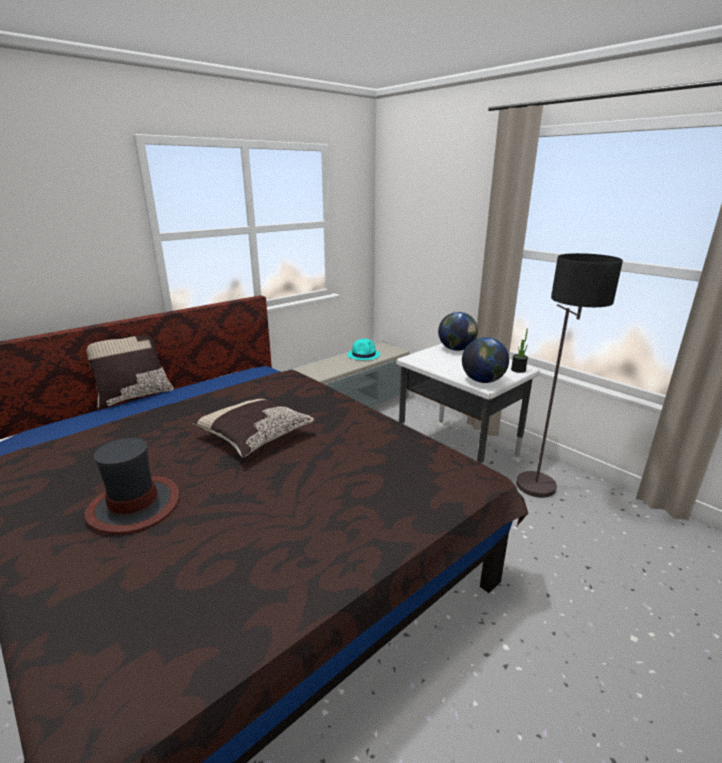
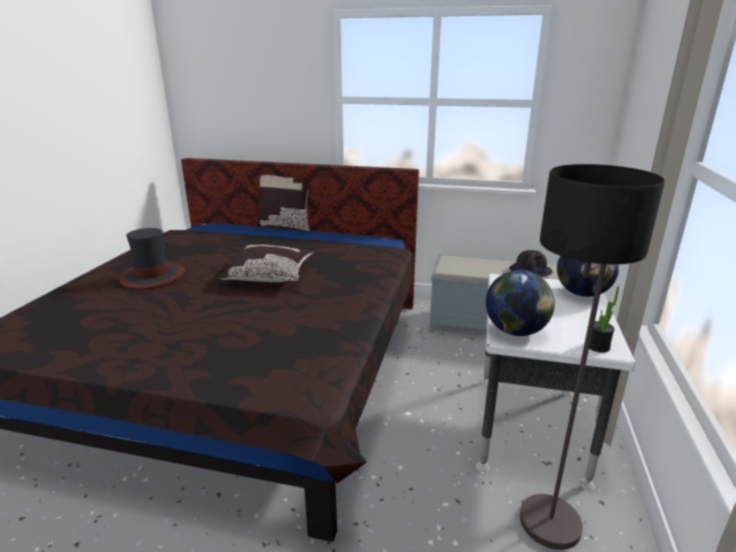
camera: 55 degrees right, 0 degrees up
(364, 355) = (530, 270): turquoise hat -> black hat

